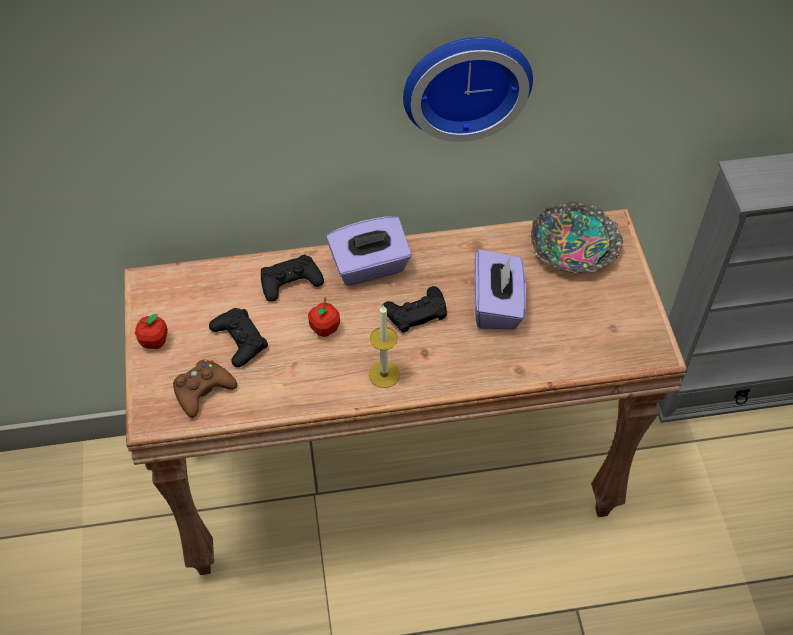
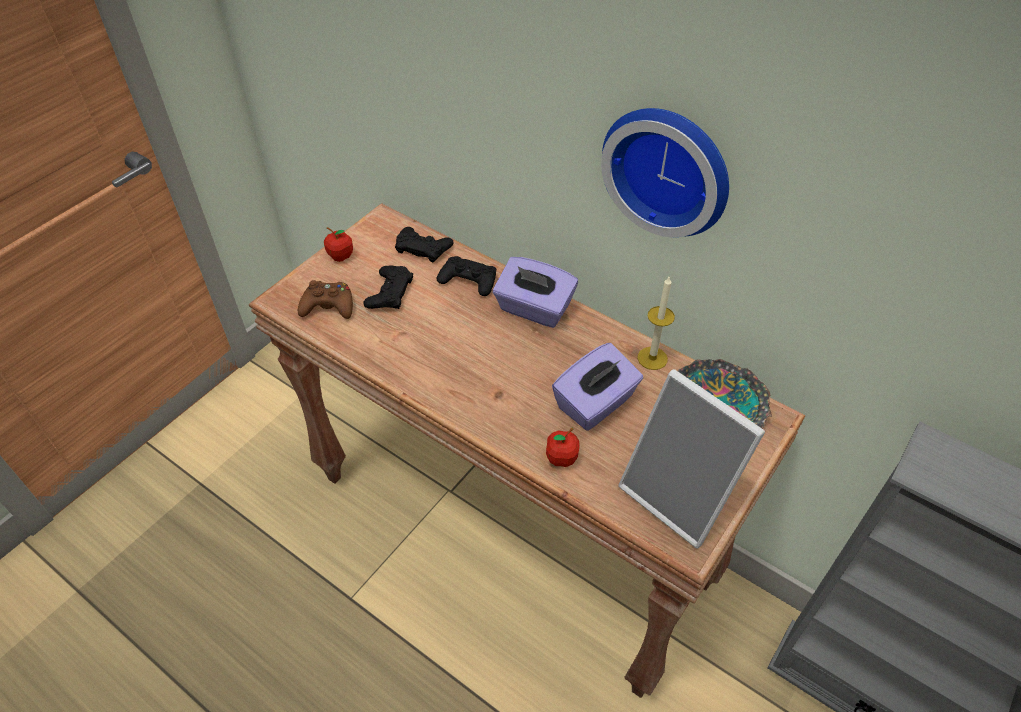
camera: 45 degrees right, 5 degrees down
(325, 329) = (451, 326): apple -> apple (561, 459)
(384, 374) = (451, 386): candle -> candle (652, 358)
(416, 313) = (527, 363): black game controller -> black game controller (423, 248)
(617, 325) = (679, 495): none -> picture frame

